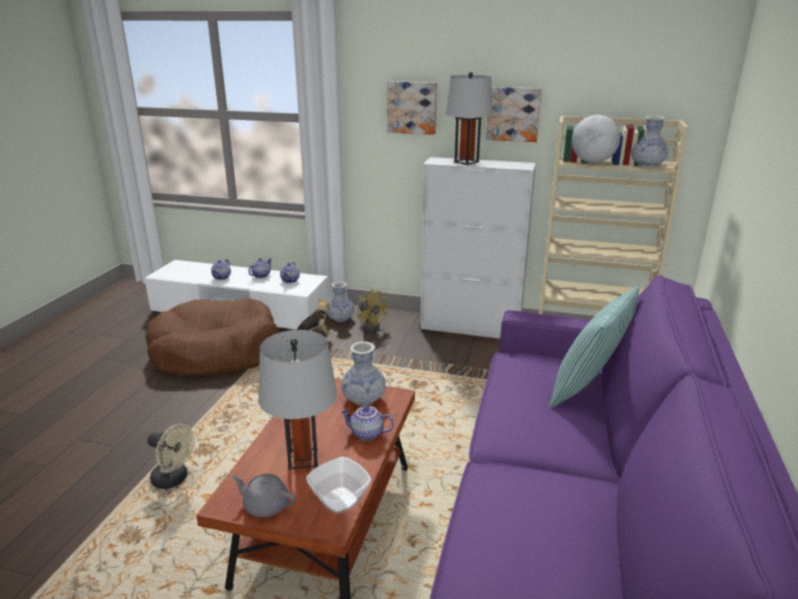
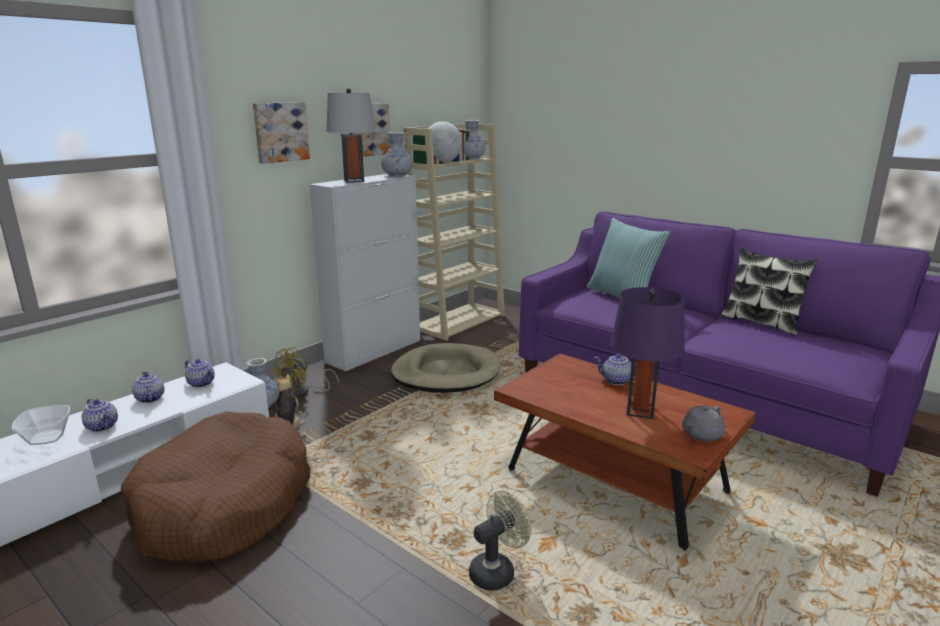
camera: 65 degrees left, 5 degrees down
(303, 459) = (640, 411): grey table lamp -> purple table lamp
(339, 501) = (702, 405): bowl -> bowl (47, 438)
(363, 399) = (560, 373): vase -> vase (397, 175)
(366, 434) = (616, 381): teapot -> teapot turned 75 degrees clockwise
(371, 325) = (302, 392): yellow fan -> yellow fan turned 135 degrees clockwise
(463, 373) = (446, 373): none -> beige dog bed
(608, 519) = (761, 323): none -> pillow

